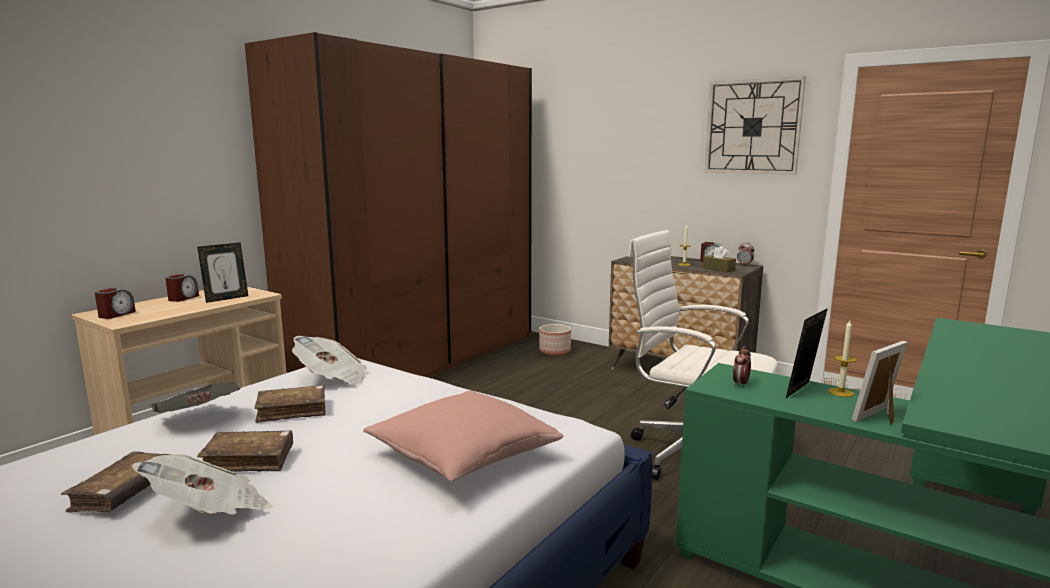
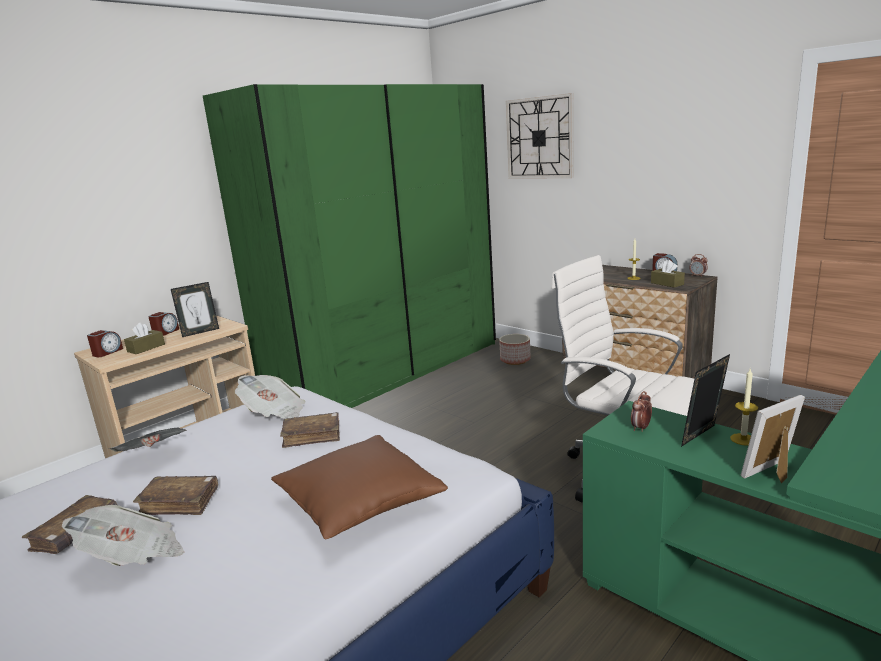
camera: 10 degrees right, 5 degrees up
(165, 311) = (146, 348): none -> brown tissue box
(292, 411) = (230, 449): brown book -> brown book (312, 436)
(420, 360) = (388, 371): brown wardrobe -> green wardrobe
(463, 456) = (359, 502): pink pillow -> brown pillow
(753, 127) = (704, 133): wall clock -> wall clock (539, 138)

